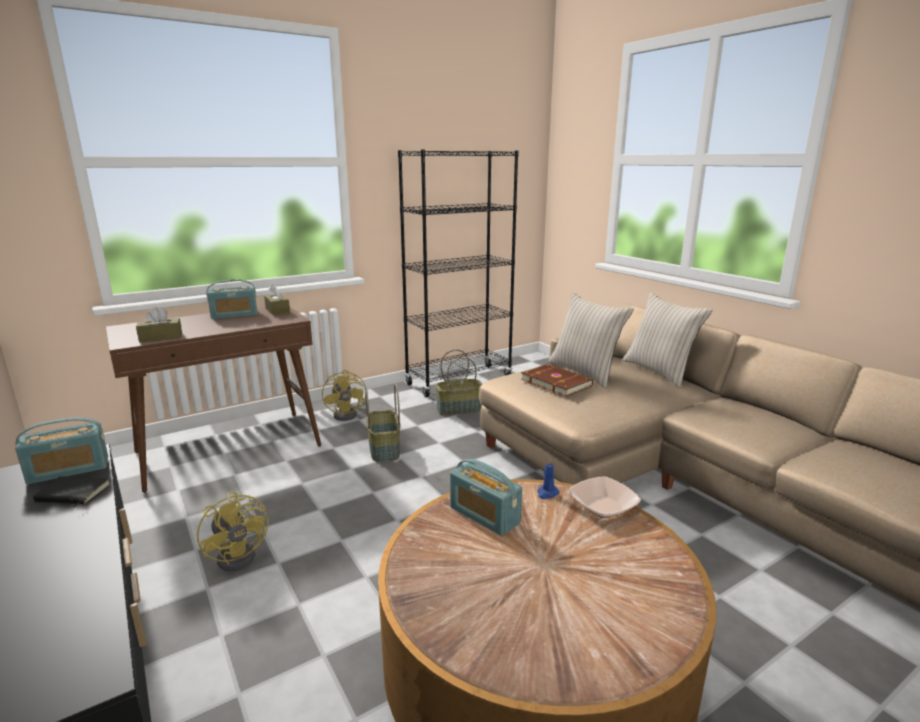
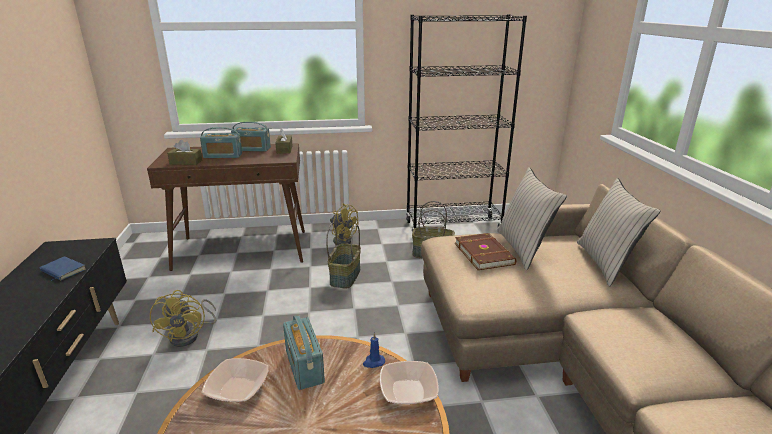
camera: 25 degrees right, 5 degrees up
(69, 470) = (77, 252): radio -> radio (223, 156)
(71, 495) = (62, 271): black book -> blue book
(349, 414) = (342, 239): yellow fan -> yellow fan turned 60 degrees counterclockwise
(436, 554) = (238, 388): none -> bowl

